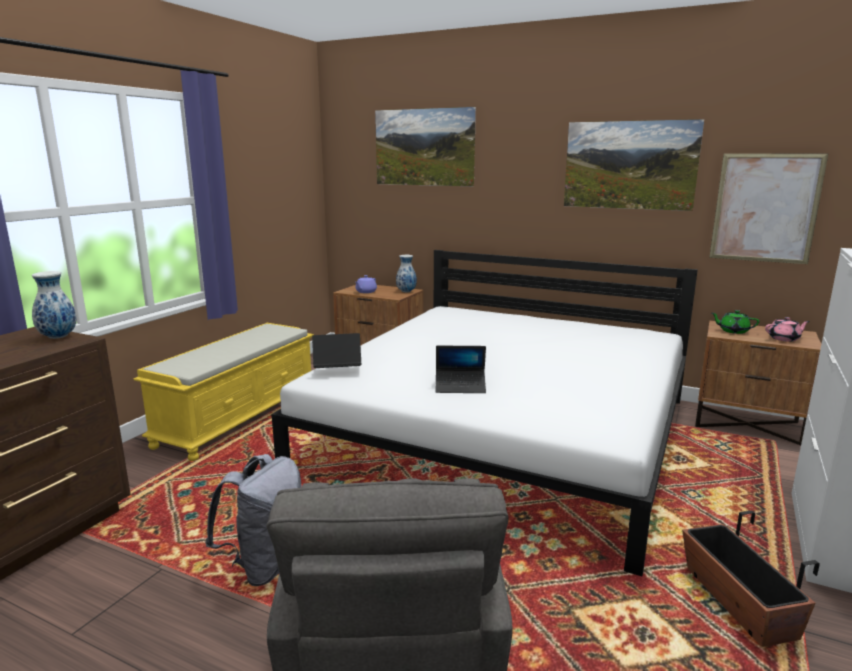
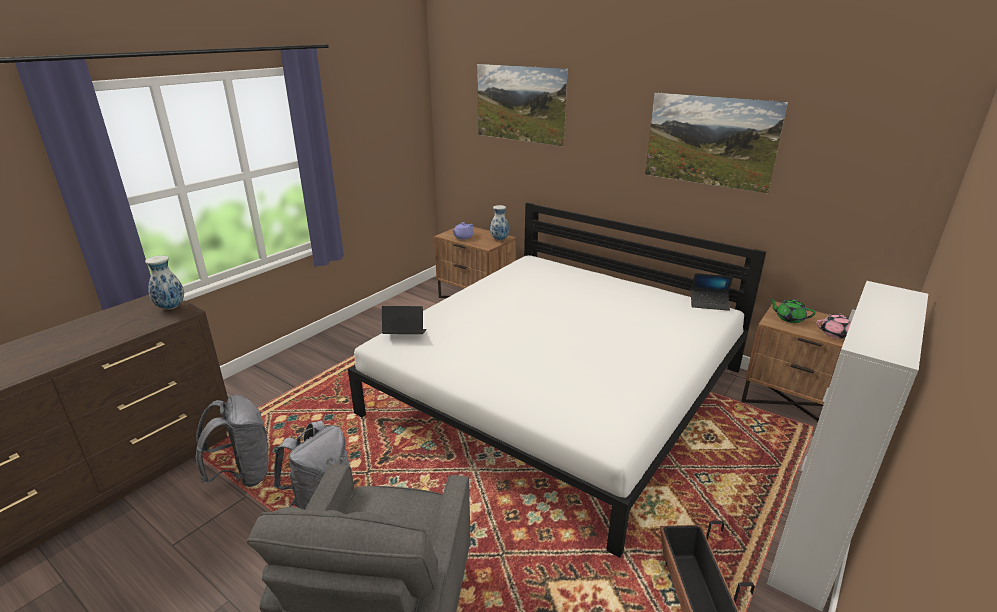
camera: 10 degrees right, 10 degrees up
(152, 546) = (243, 474): none -> grey backpack
(239, 417) = (340, 351): yellow bench -> none
(460, 387) = (502, 364): laptop -> laptop (709, 304)
(765, 208) = (840, 199): picture -> none

